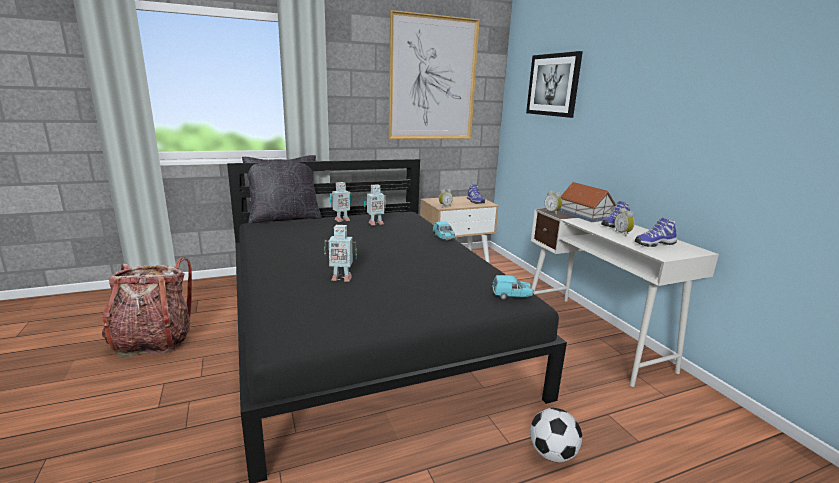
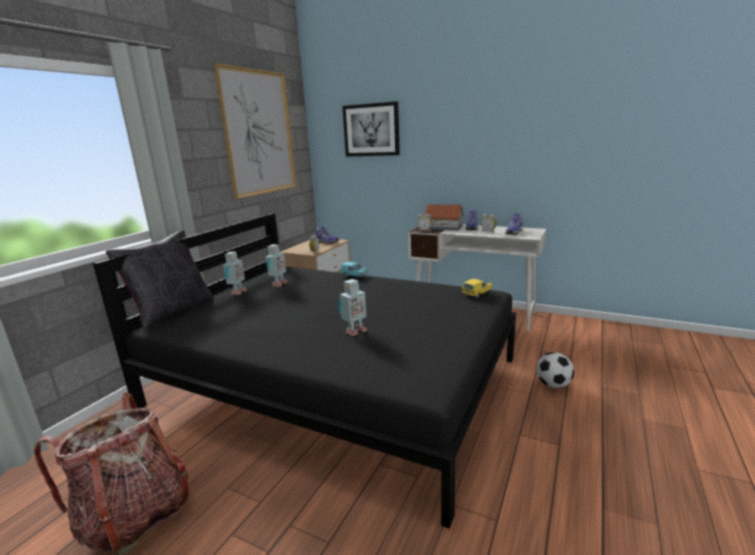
camera: 40 degrees left, 0 degrees up
(511, 296) = (477, 294): turquoise toy car -> yellow toy car

